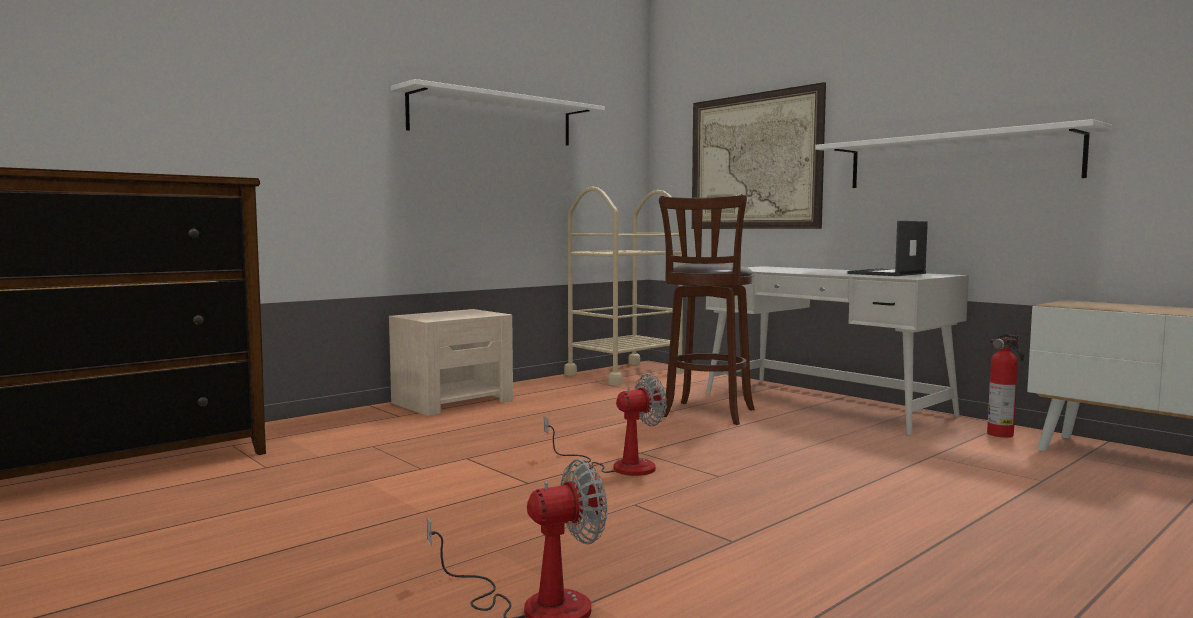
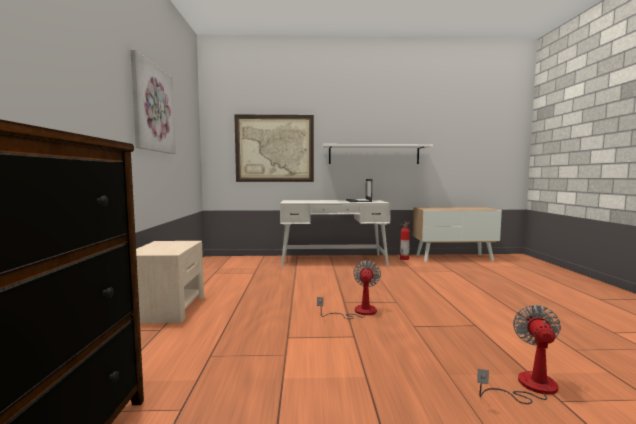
camera: 50 degrees left, 0 degrees up
(493, 119) = (153, 108): white shelf -> picture
(625, 373) = (216, 265): beige cart -> none
(707, 414) = (311, 276): brown stool -> none

